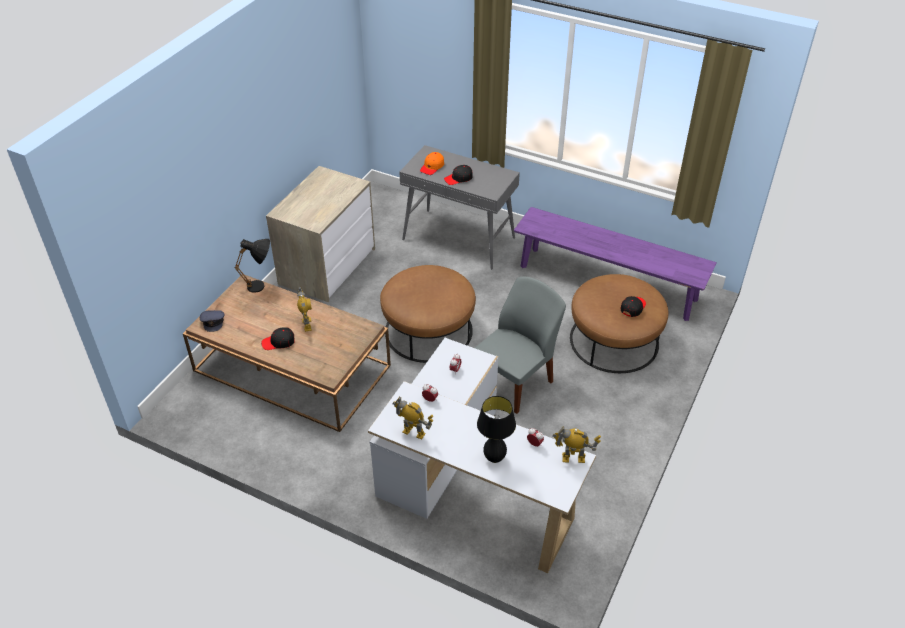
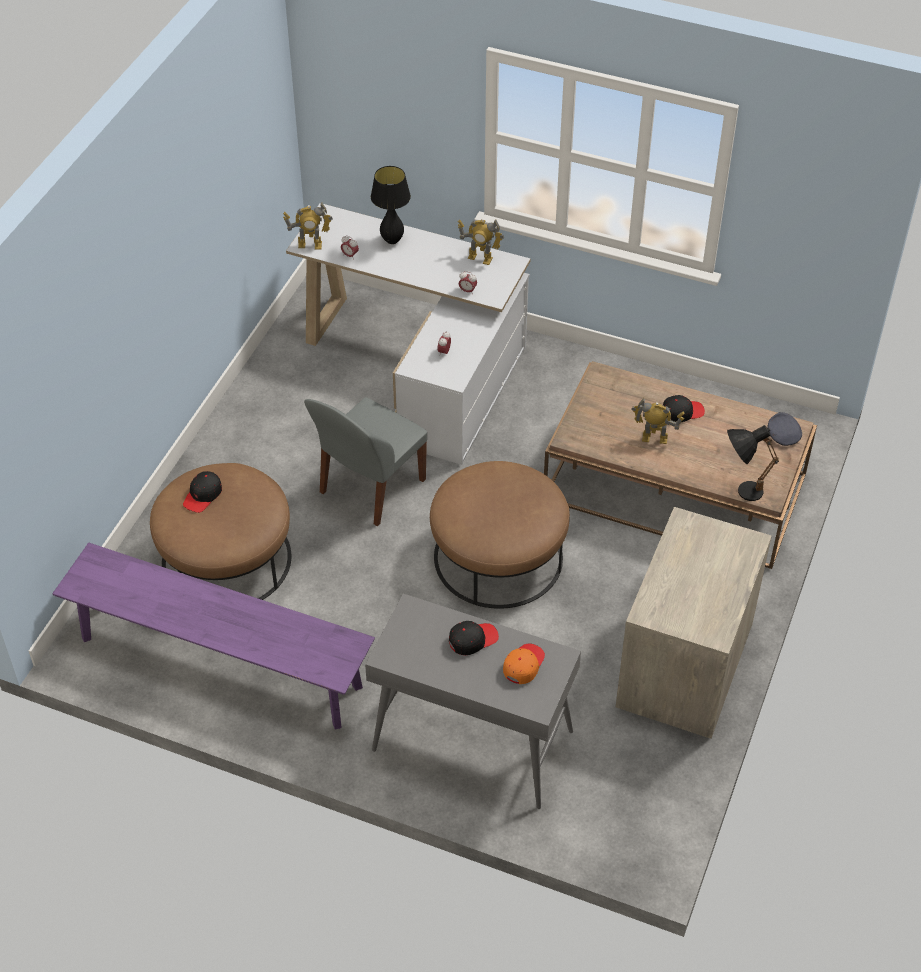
camera: 175 degrees right, 5 degrees up
(307, 324) = (654, 439): toy robot -> toy robot turned 120 degrees clockwise

